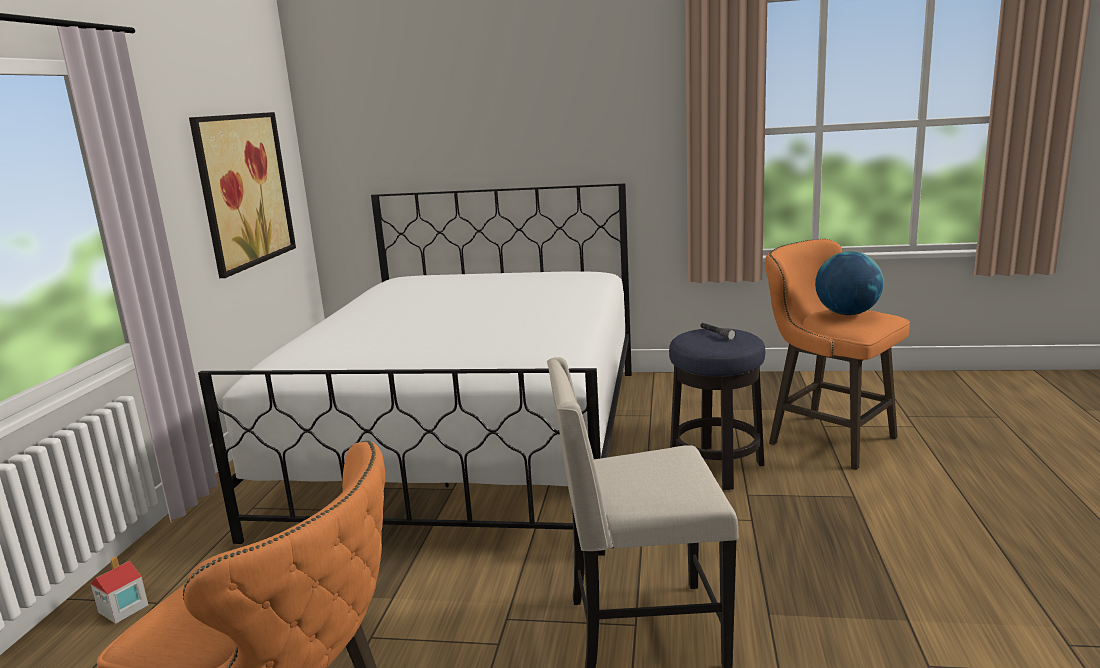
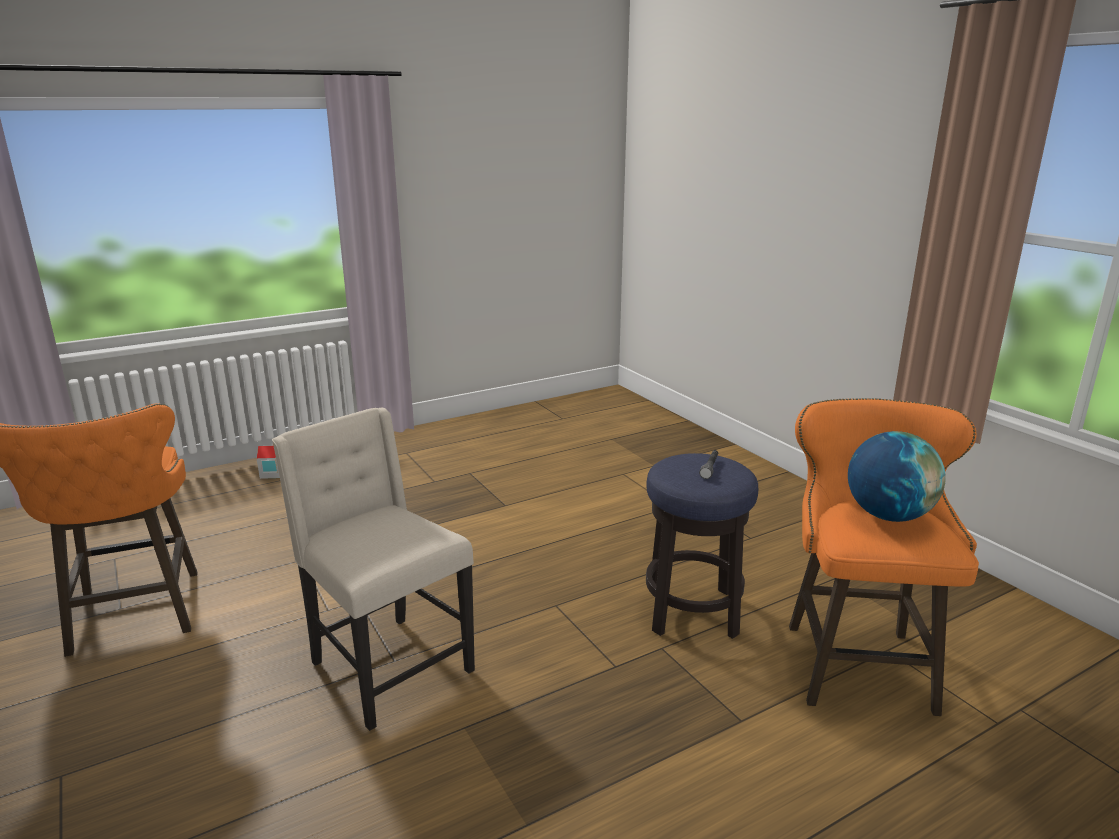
camera: 50 degrees right, 5 degrees up
(244, 190) = (528, 205): picture -> none
(473, 441) = (586, 480): white bed -> none

